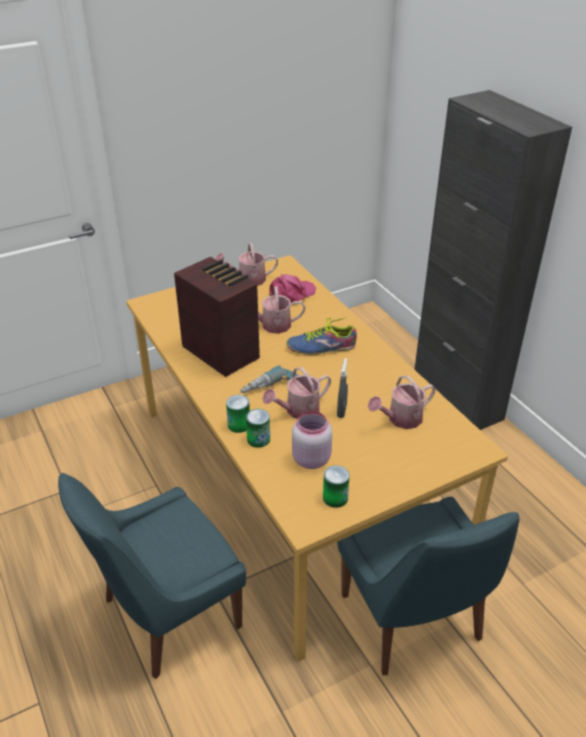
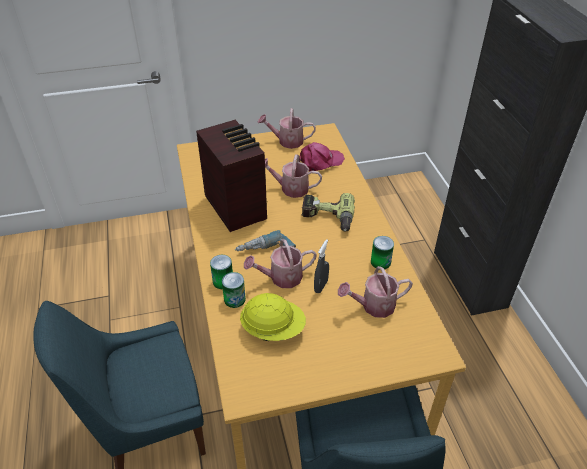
camera: 15 degrees right, 5 degrees up
(310, 458) = (273, 329): pink jar -> yellow hard hat
(322, 347) = (327, 218): shoe -> power drill
(335, 498) = (280, 374): can -> can (380, 262)

